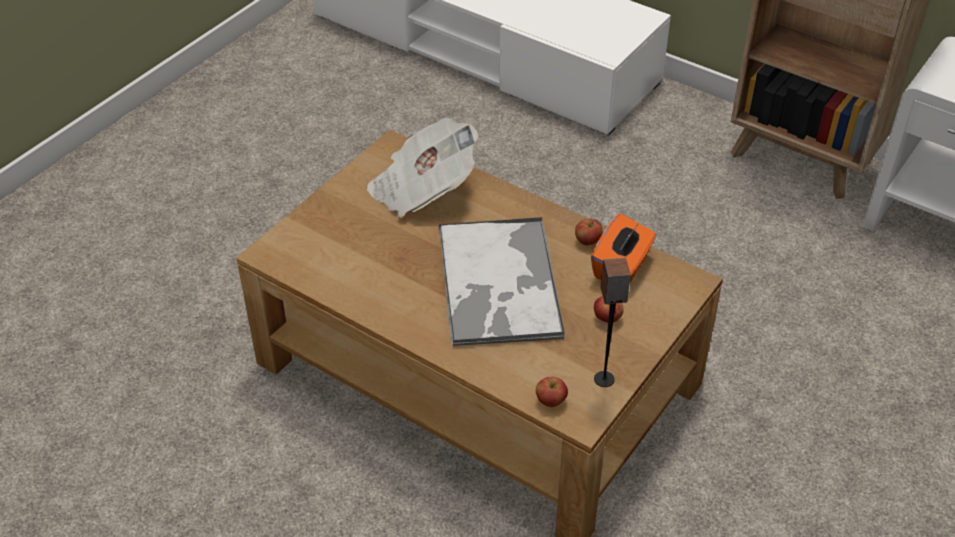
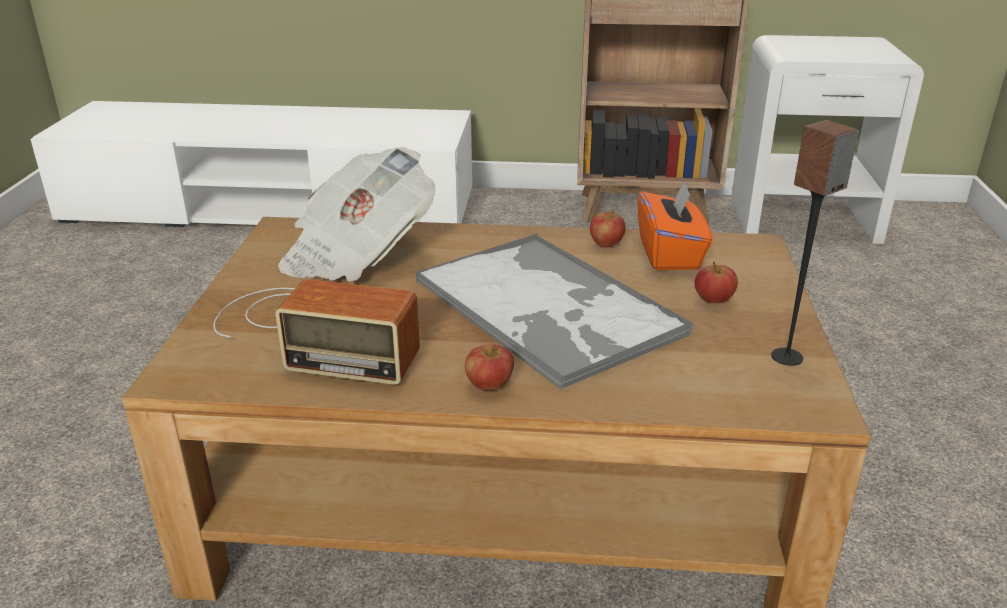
camera: 30 degrees left, 15 degrees down
(353, 249) = (311, 333): none -> radio
(550, 401) = (756, 402): apple -> apple (489, 385)

